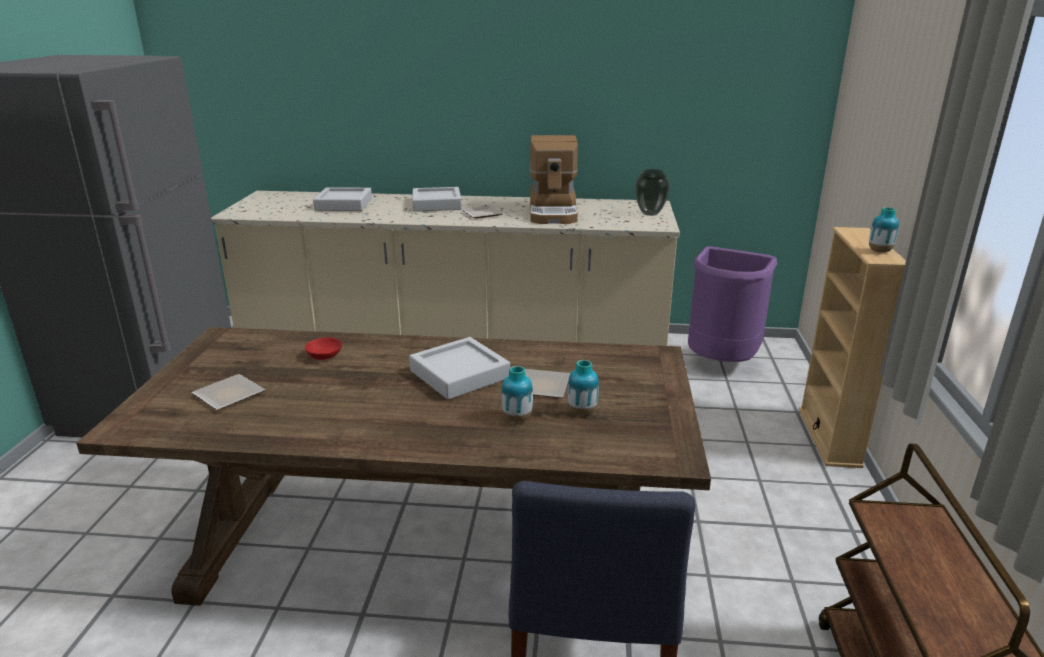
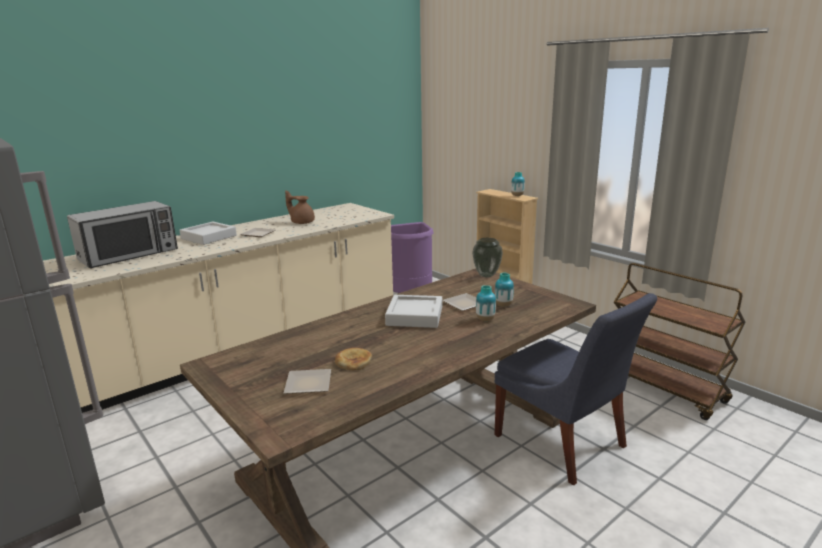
camera: 45 degrees left, 5 degrees down
(302, 393) = (353, 361): none -> bread
(325, 356) = (316, 341): red bowl -> none
(344, 204) = (129, 255): grey tray -> microwave
(554, 212) = (302, 222): coffee machine -> brown teapot
(650, 214) = (358, 210): vase -> vase (487, 275)

